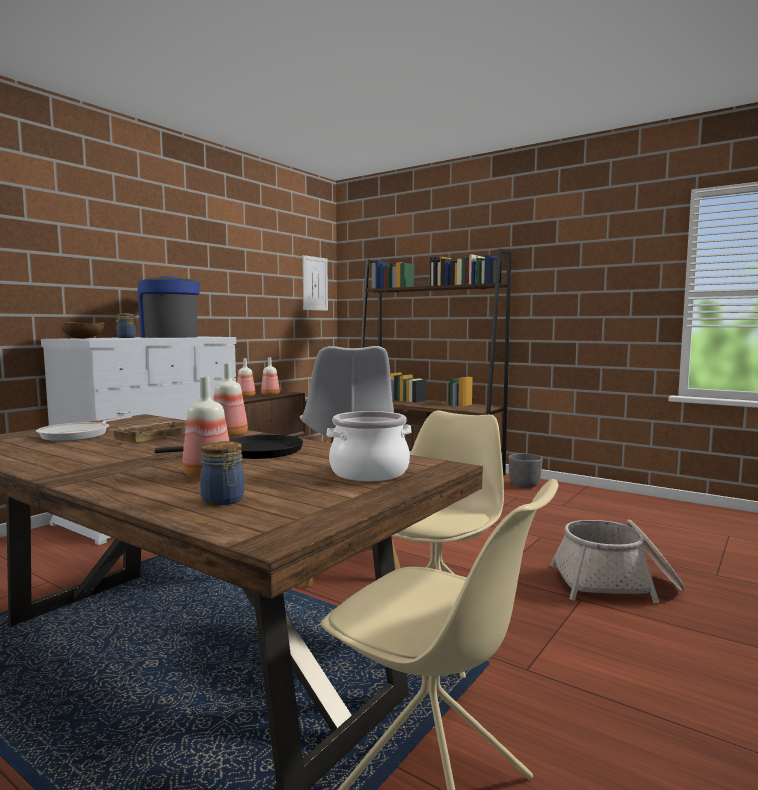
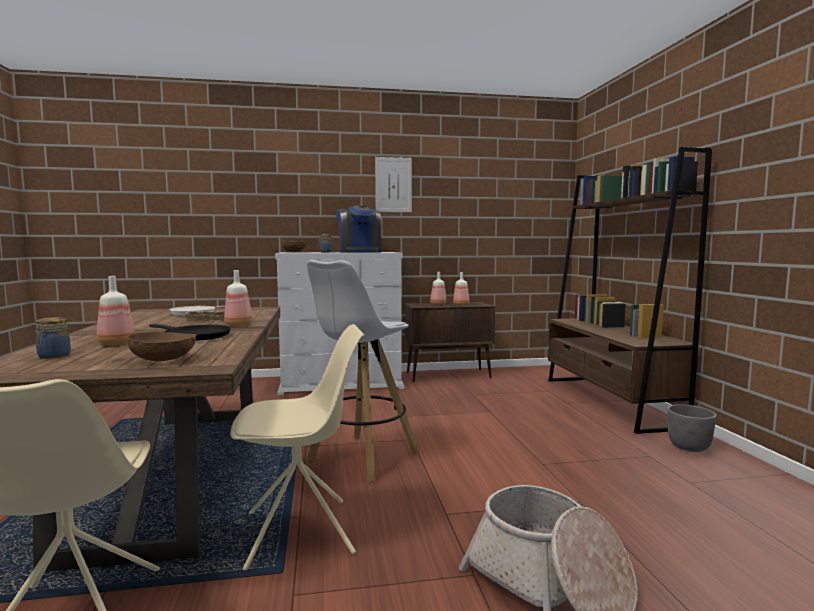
camera: 45 degrees right, 0 degrees up
(169, 337) = (359, 252): coffee machine -> coffee machine turned 150 degrees clockwise
(315, 283) = (542, 203): picture -> picture (393, 185)
(369, 472) = (164, 360): cooking pot -> brown bowl

